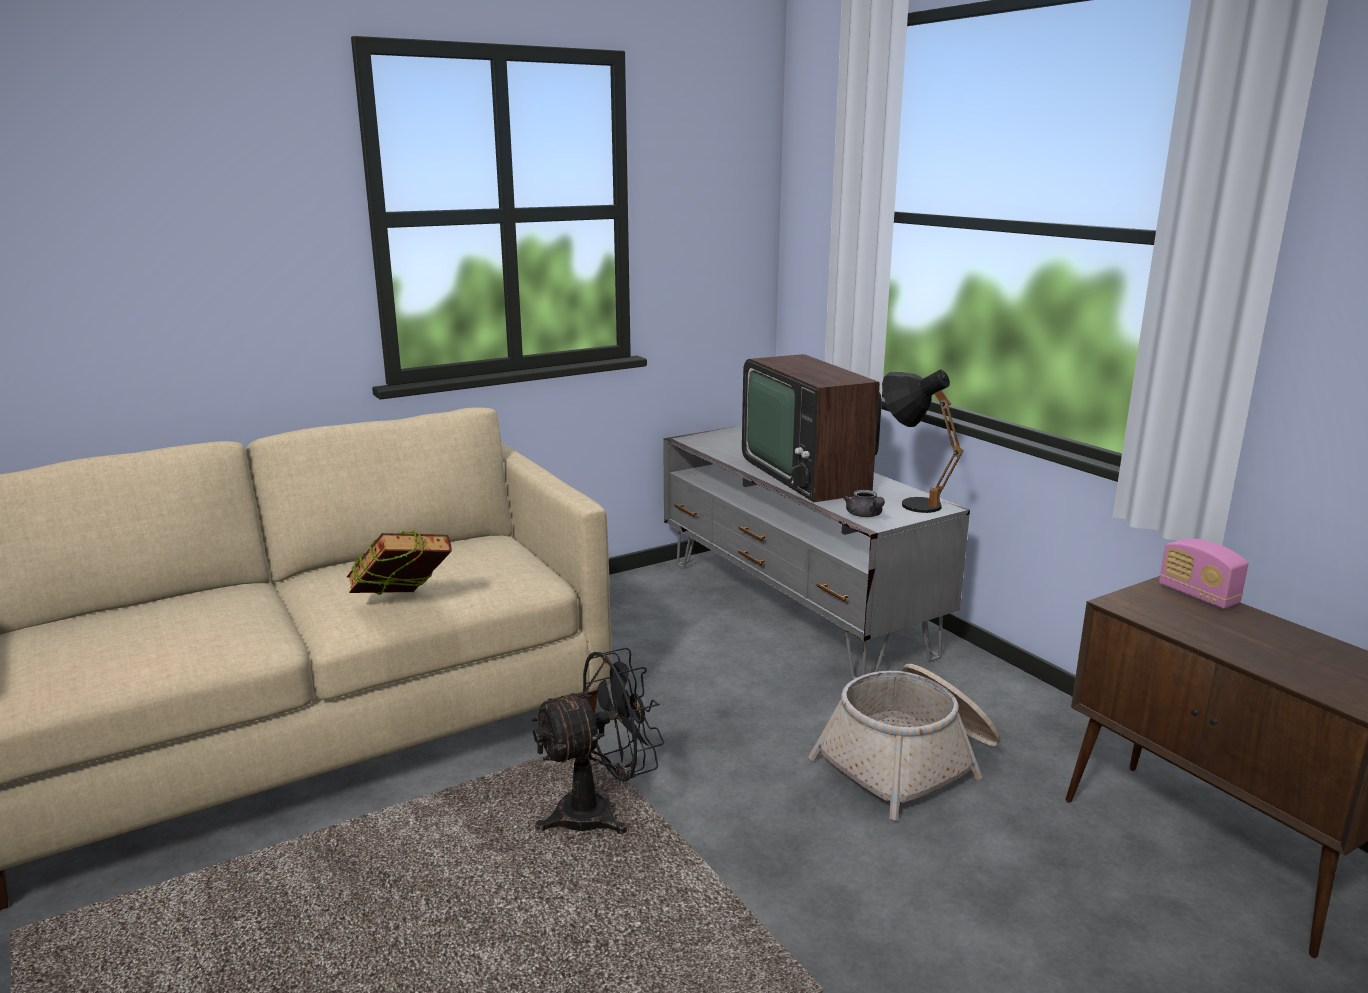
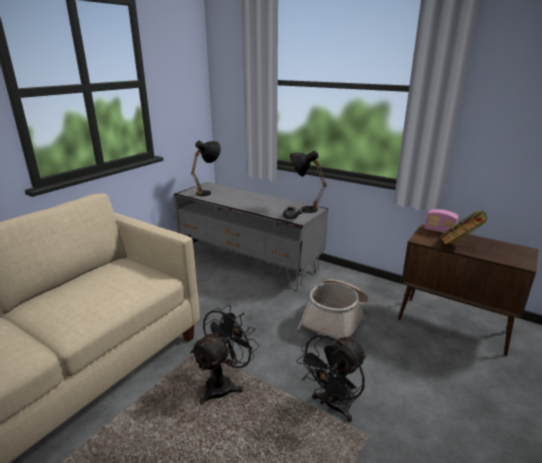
camera: 25 degrees left, 5 degrees up
(403, 606) = (101, 312): book -> book (459, 246)
(734, 444) = (208, 192): none -> black table lamp
(785, 916) = (333, 406): none -> black fan
(811, 473) = (253, 201): television -> none

